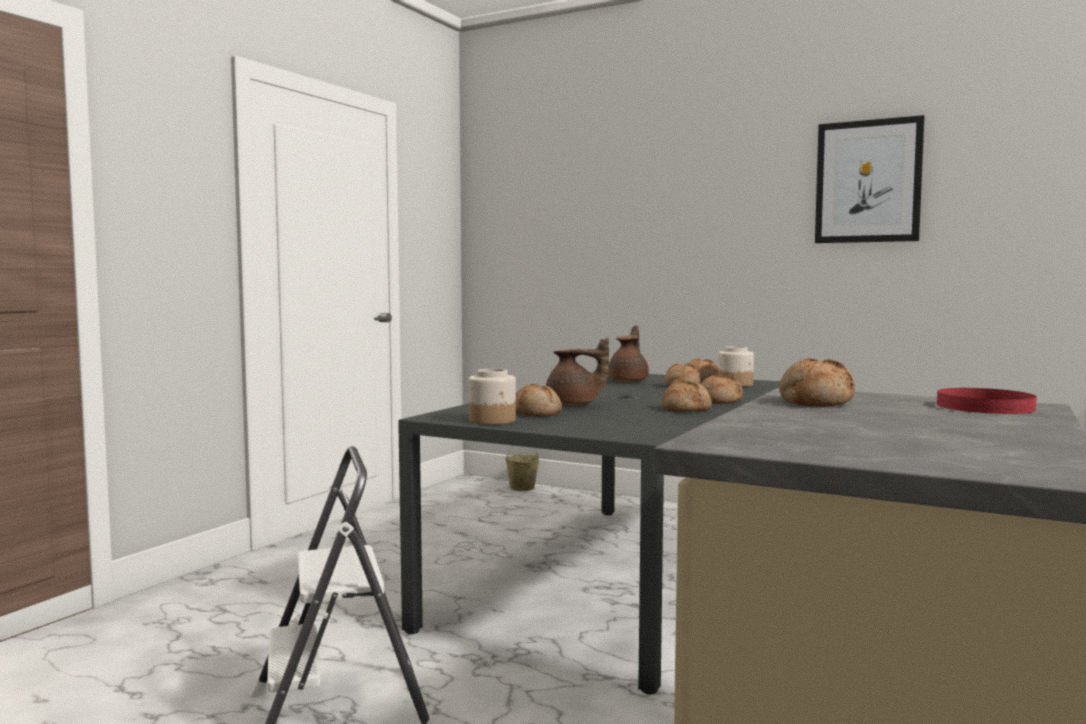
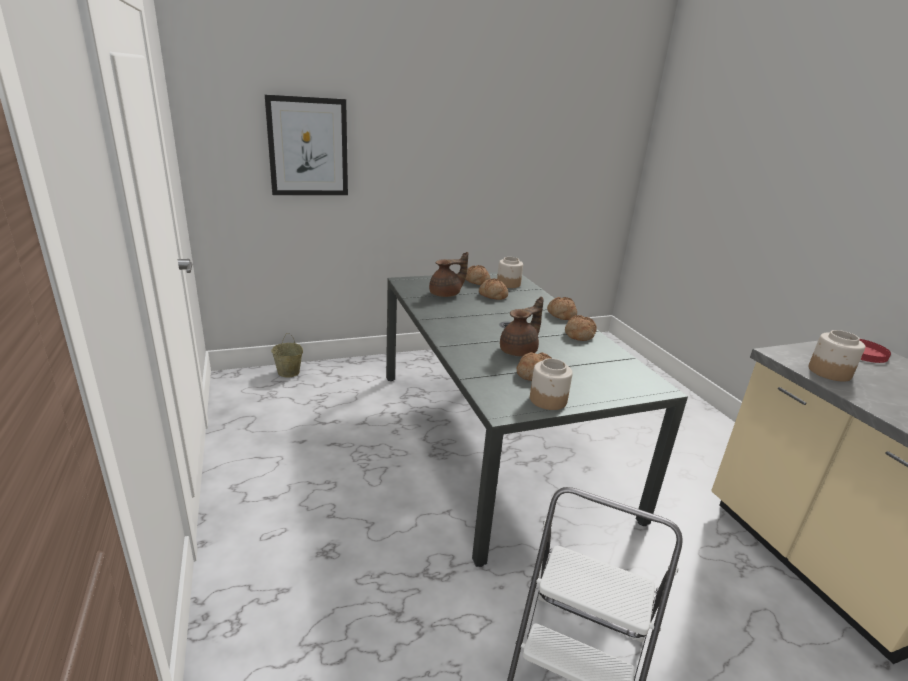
camera: 50 degrees left, 20 degrees up
(629, 381) = (446, 294): brown teapot -> brown teapot turned 90 degrees clockwise
(814, 402) = (828, 372): bread -> jar
(868, 182) = (544, 124): picture -> picture (308, 147)

